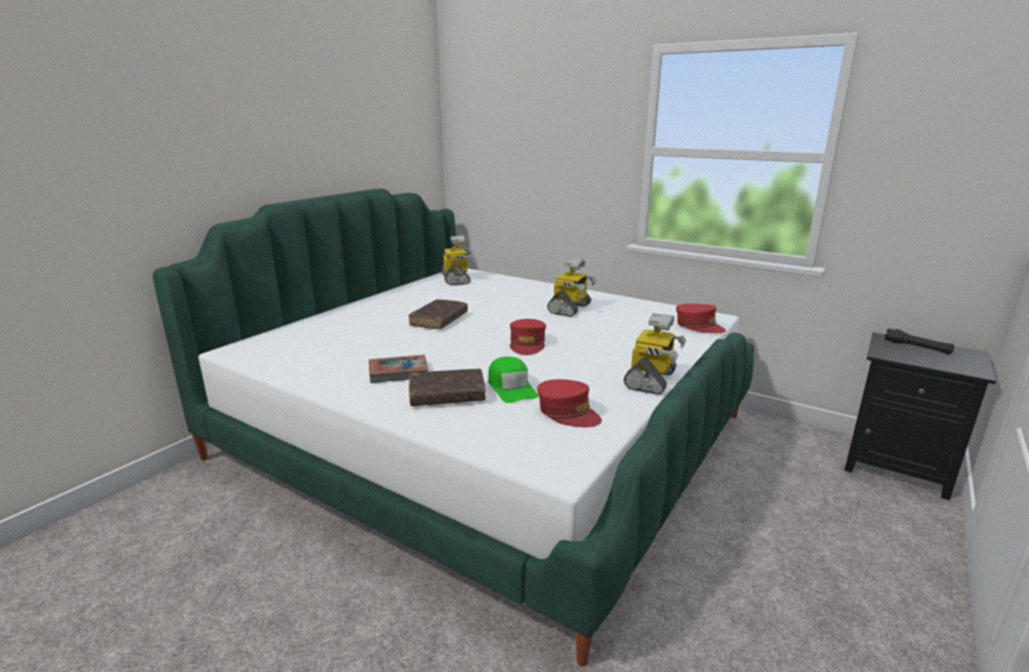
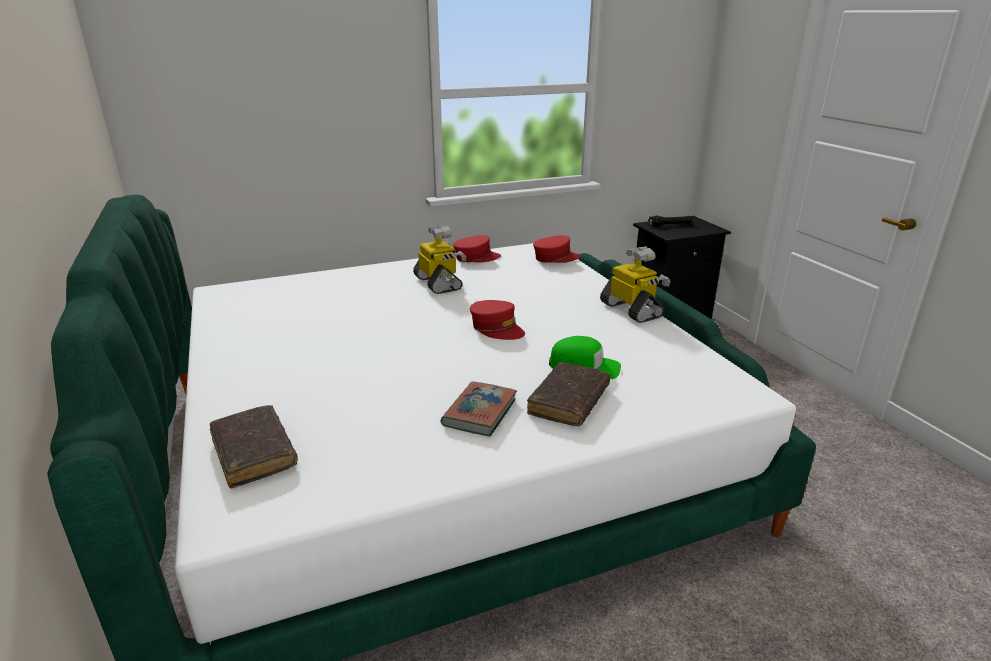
camera: 55 degrees left, 5 degrees up
(439, 320) = (361, 349): brown book -> brown book (254, 453)
(456, 279) = (243, 302): toy robot -> none
(568, 413) = (659, 360): red cap -> red cap (476, 257)

